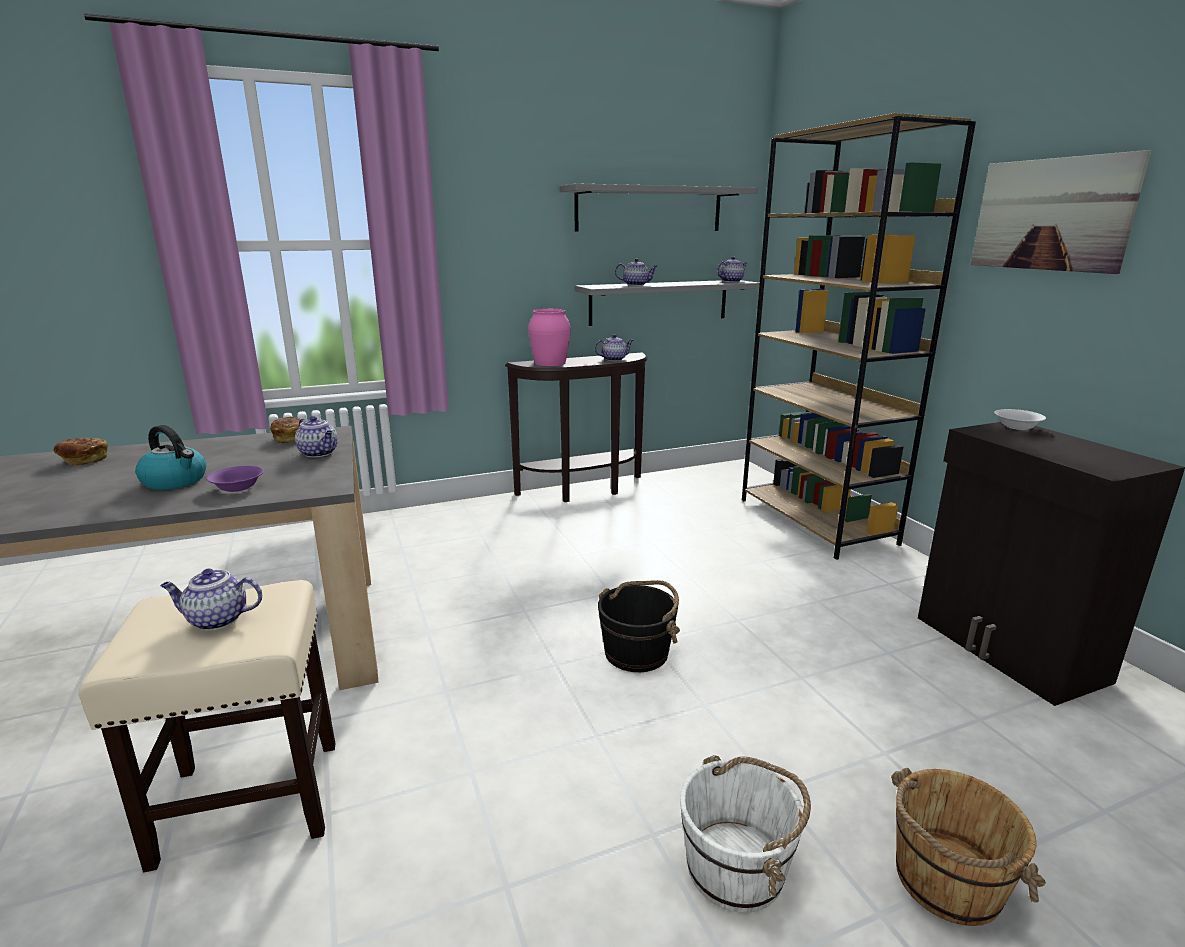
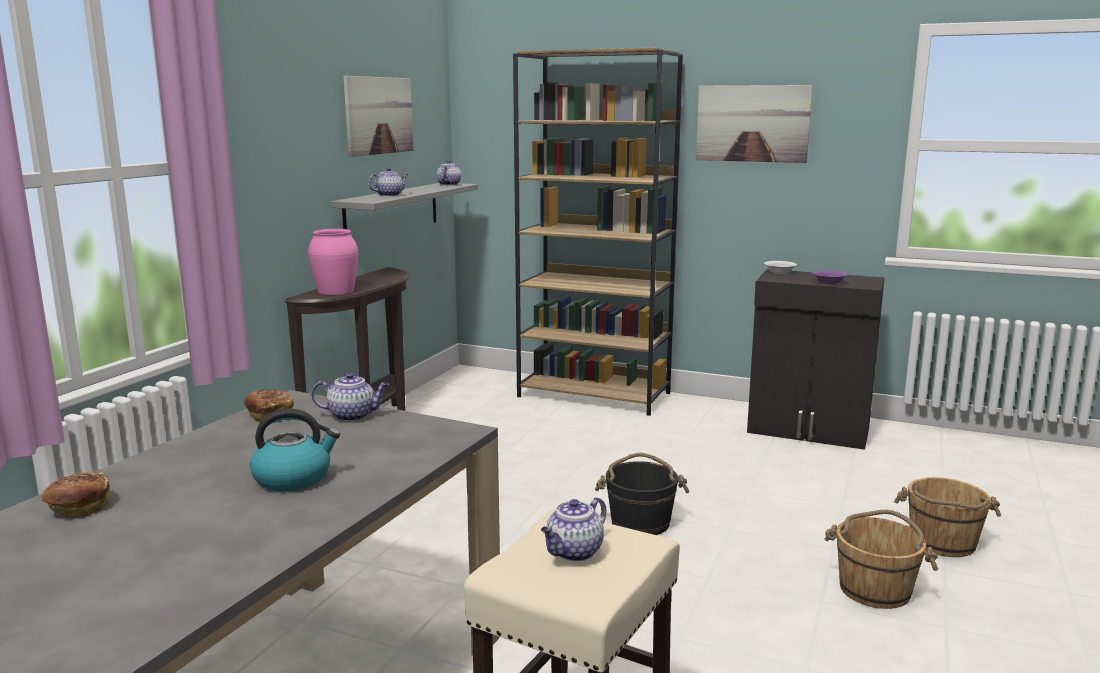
camera: 45 degrees left, 5 degrees down
(237, 487) = (380, 459): purple bowl -> purple bowl (829, 283)
(614, 359) = (385, 277): teapot -> none
(649, 209) = (379, 115): grey shelf -> picture
(737, 868) = (875, 589): white bucket -> brown bucket

